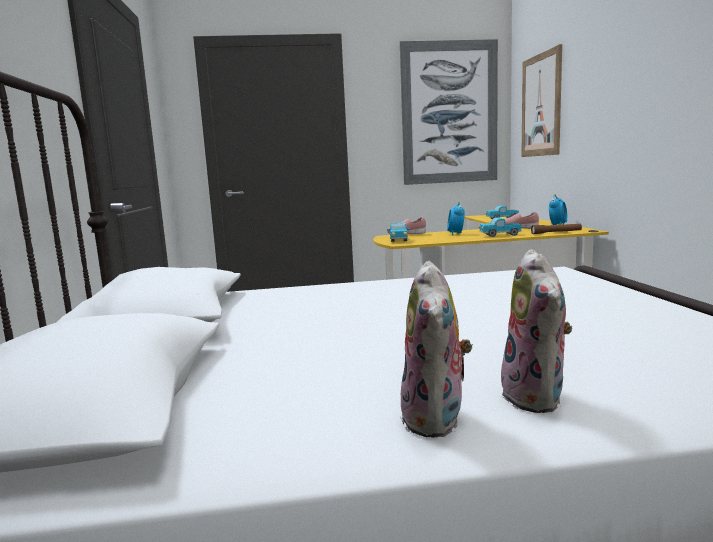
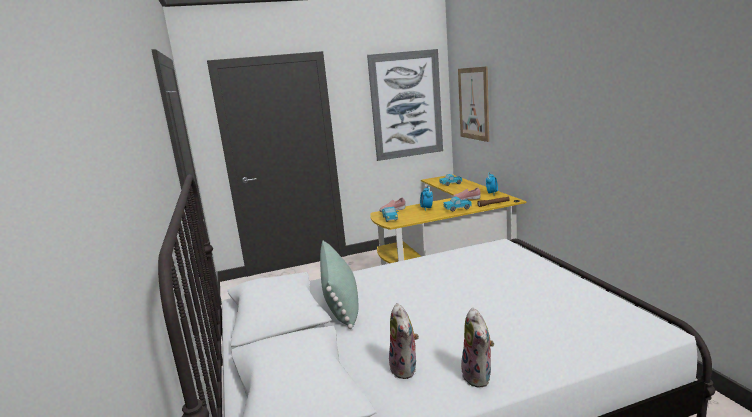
camera: 10 degrees left, 5 degrees up
(267, 310) = (341, 302): none -> green pillow
(537, 398) = (519, 357): plush toy -> plush toy (406, 369)

